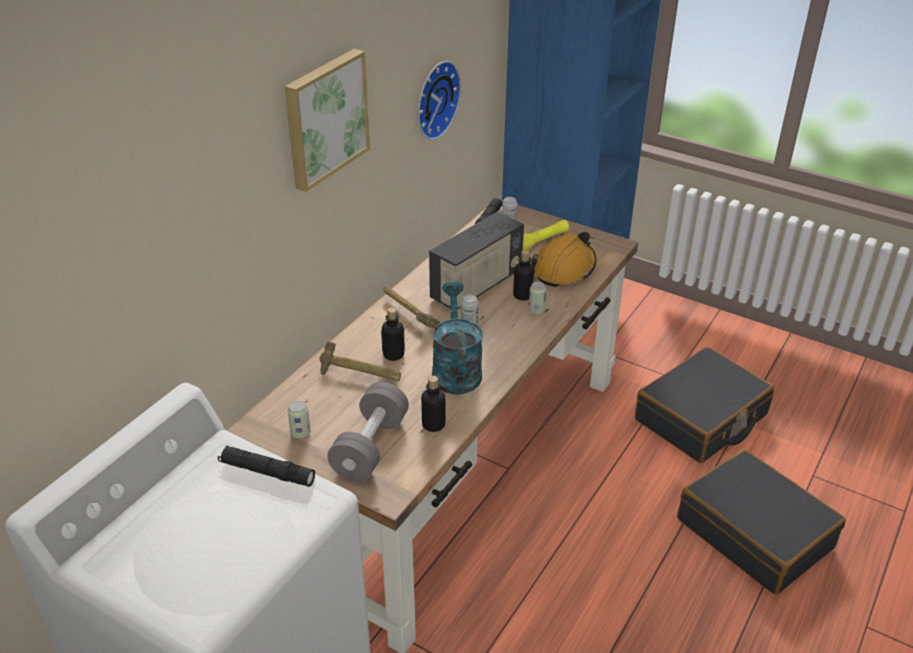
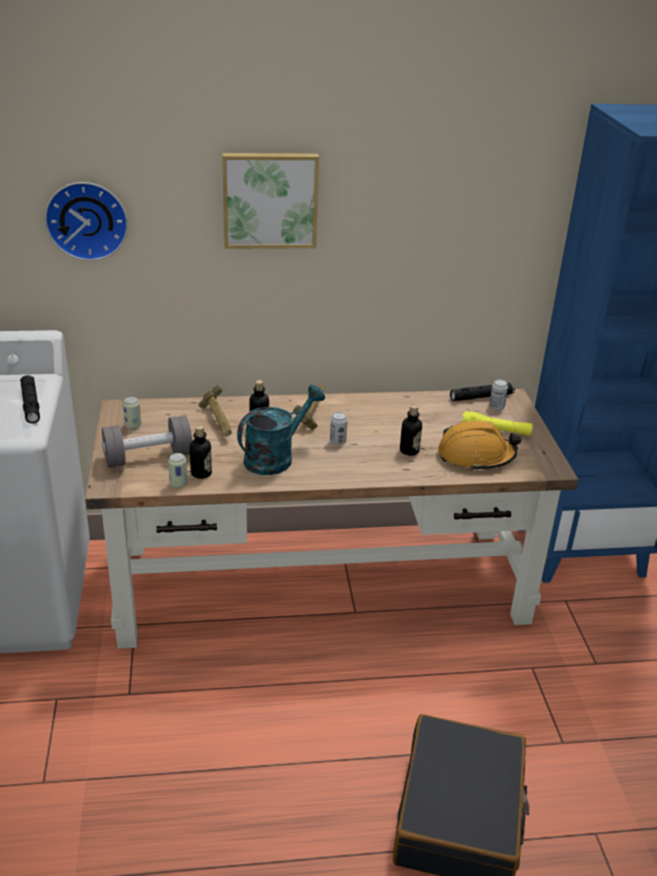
camera: 50 degrees right, 5 degrees down
(433, 99) = (433, 245): wall clock -> wall clock (87, 219)
(477, 286) = (390, 426): radio -> none
(536, 311) = (398, 465): can -> can (178, 484)
(701, 418) = (567, 707): black suitcase -> none

